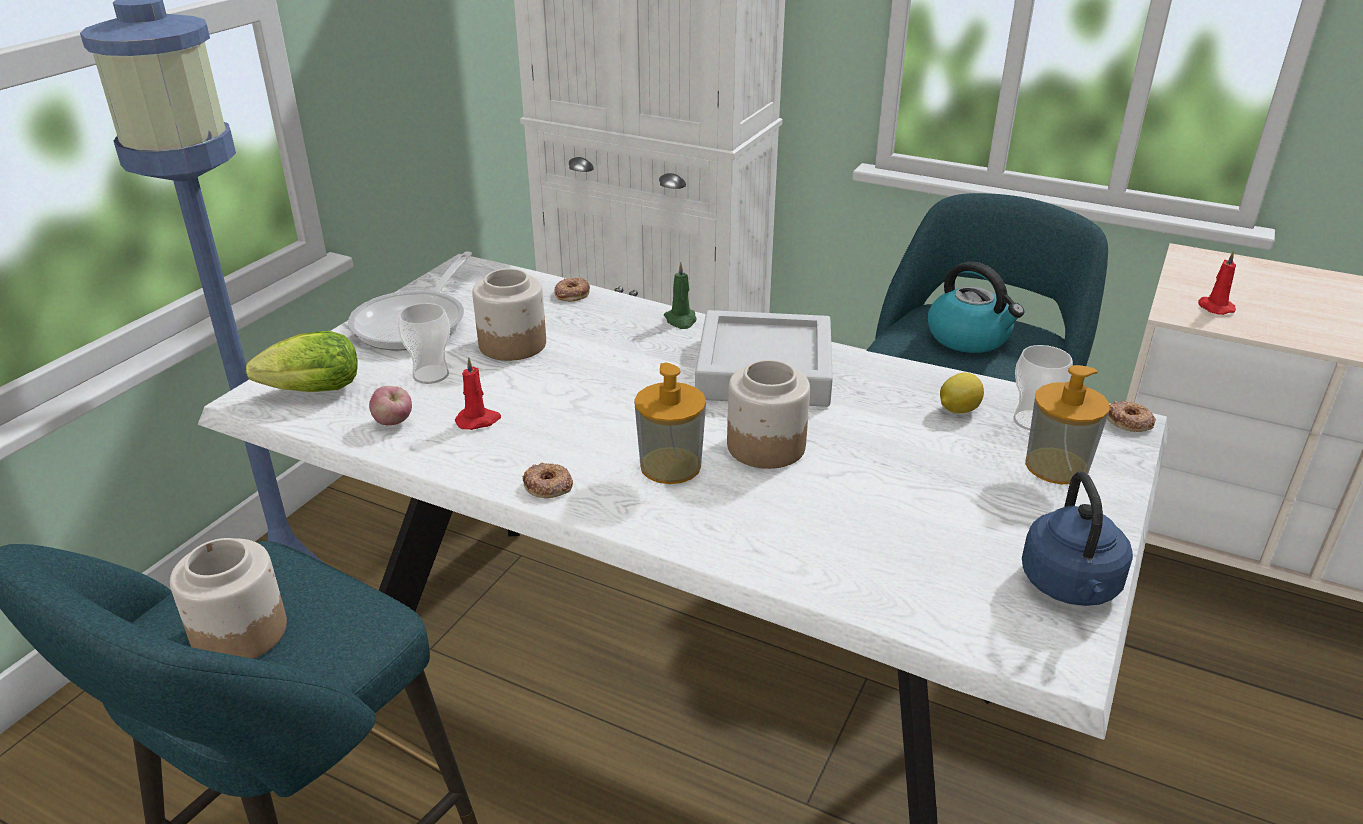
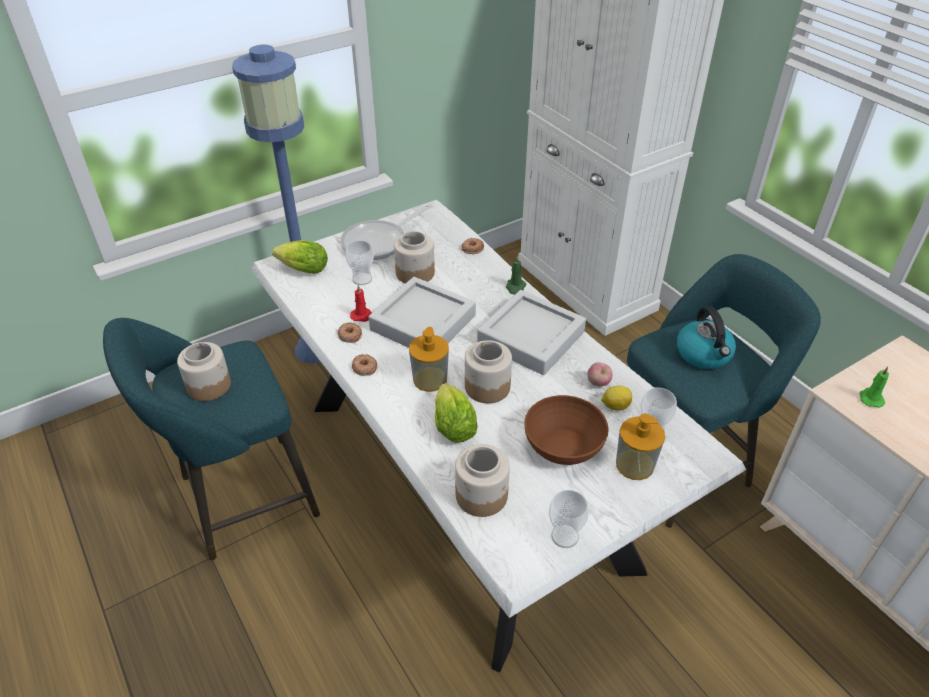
camera: 30 degrees right, 10 degrees up
(394, 423) = (325, 303): apple -> apple (598, 383)
(587, 400) = (423, 323): none -> grey tray
(764, 510) = (452, 424): none -> lettuce
(905, 584) = (482, 495): none -> jar
(944, 479) = (562, 446): none -> brown bowl
(1070, 587) = (564, 536): blue kettle -> cup
(1128, 421) = (712, 455): donut -> donut (350, 335)
(1214, 307) = (870, 398): red candle -> green candle

